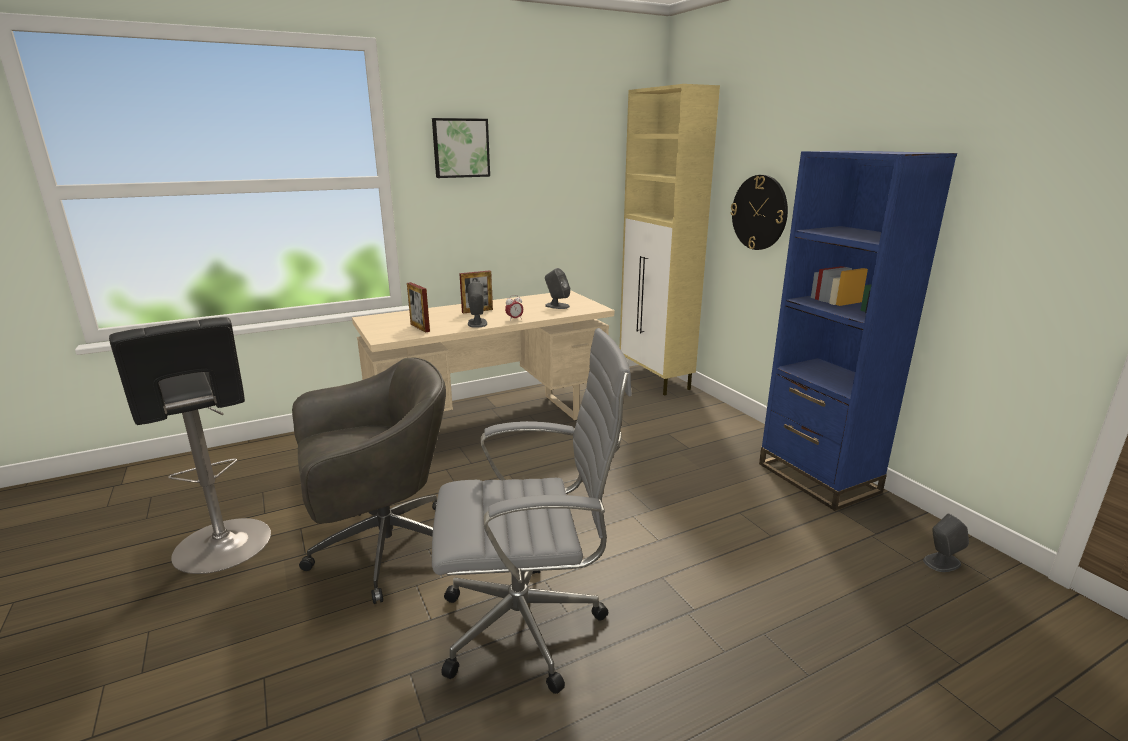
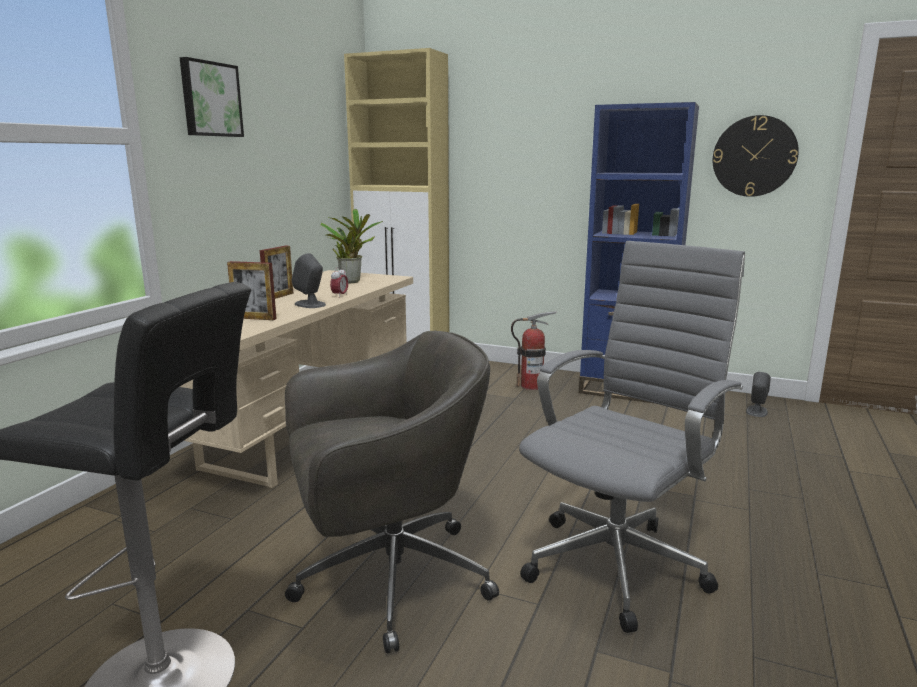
camera: 40 degrees left, 5 degrees down
(382, 549) = (387, 579): grey office chair -> grey office chair turned 45 degrees clockwise
(557, 306) = (352, 281): grey speaker -> potted plant
(724, 441) = (531, 386): none -> fire extinguisher
(759, 212) = (508, 171): wall clock -> wall clock (754, 156)

